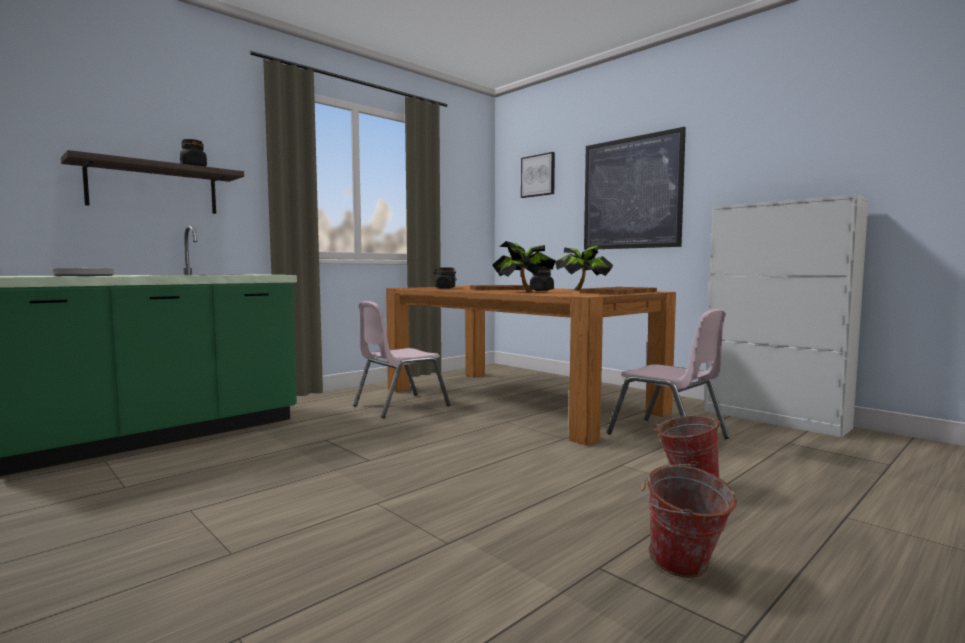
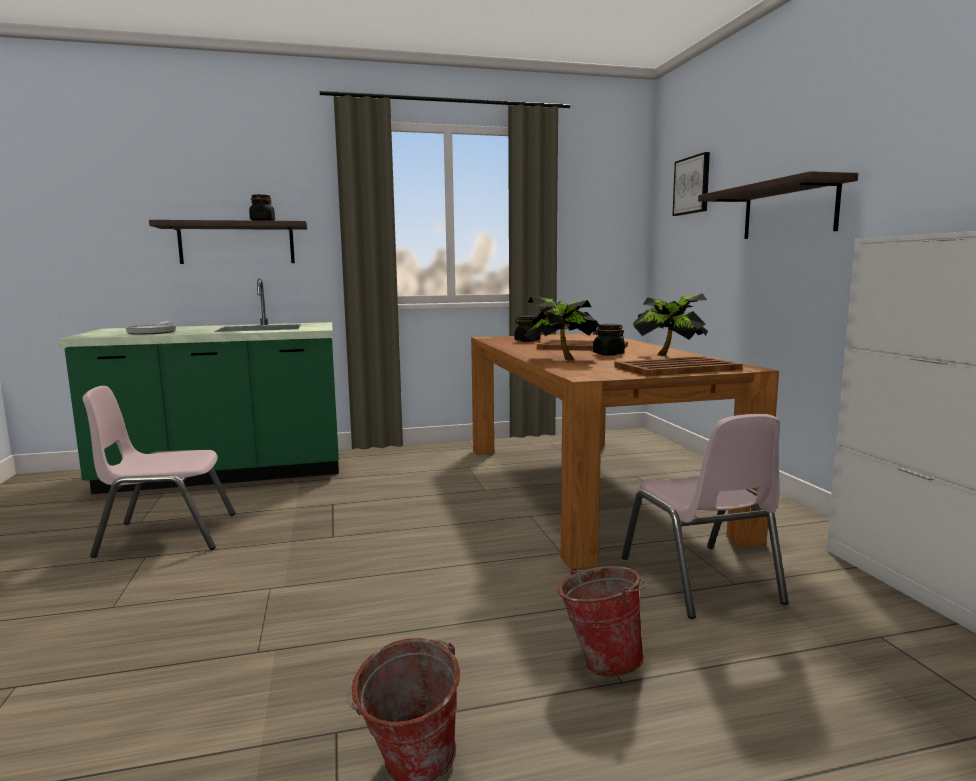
camera: 30 degrees right, 5 degrees up
(400, 406) = (454, 474): pink chair -> pink chair (167, 535)
(631, 193) = (789, 210): picture -> shelf

